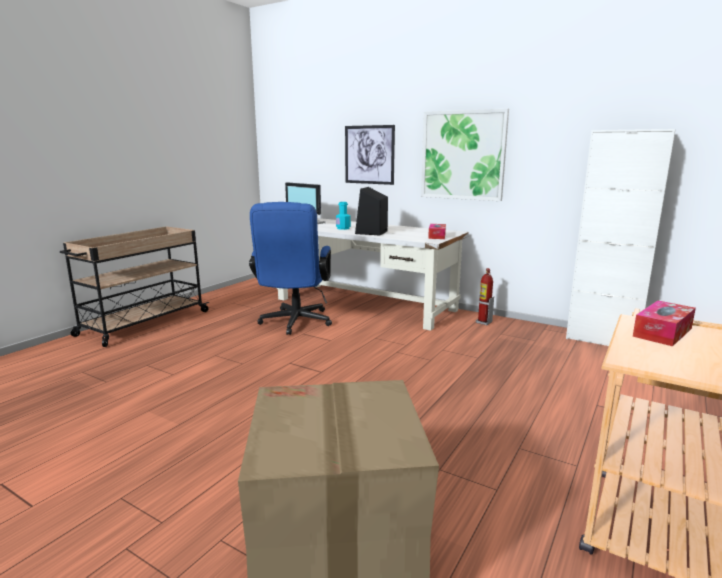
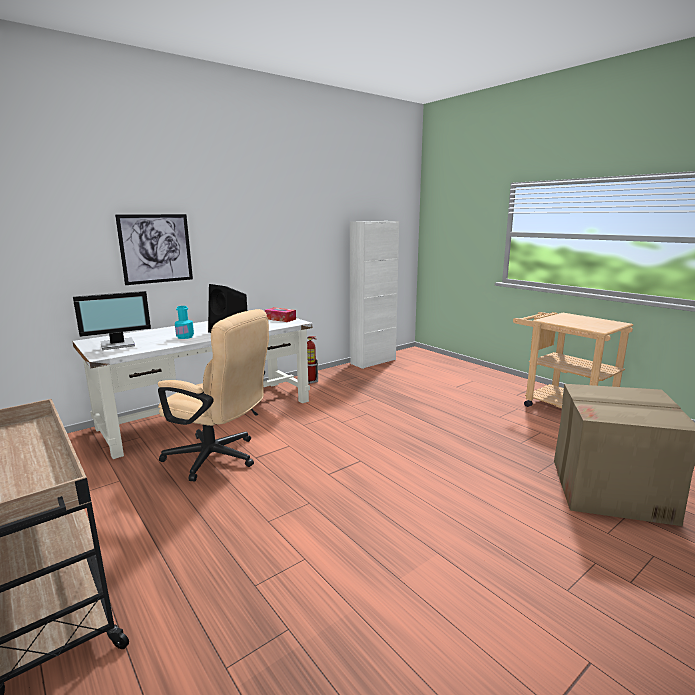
camera: 70 degrees left, 0 degrees up
(294, 323) = (219, 458): blue office chair -> beige office chair
(463, 155) = (260, 243): picture -> none
(662, 332) = (561, 320): tissue box -> none

